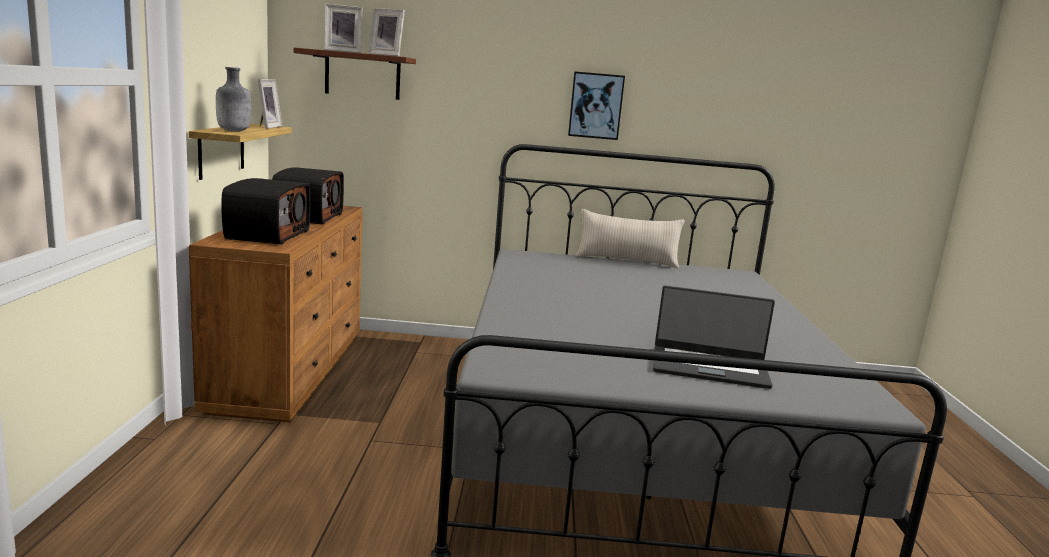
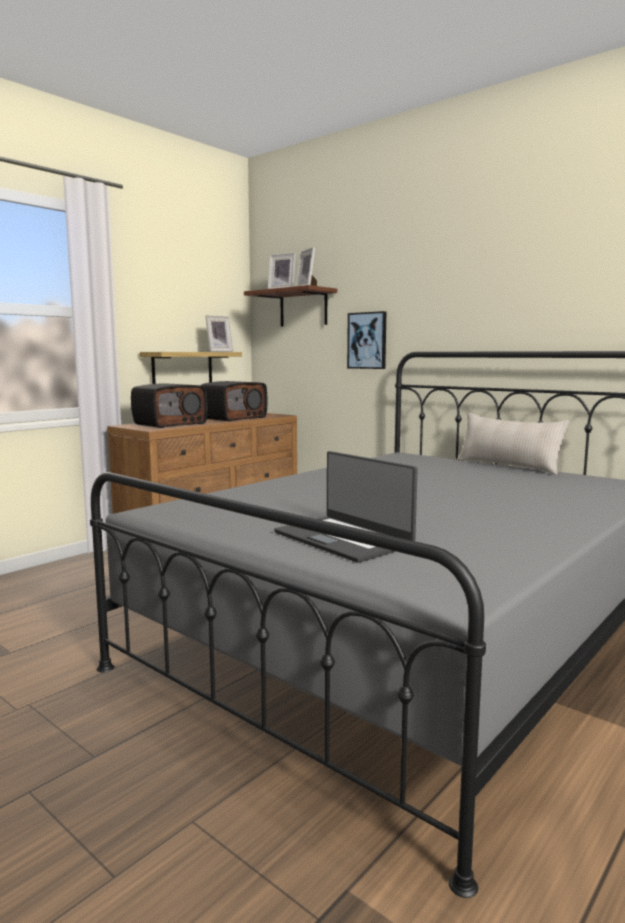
camera: 40 degrees right, 5 degrees down
(233, 131) = (172, 351): grey bottle -> none
(596, 106) = (482, 307): picture -> picture (367, 340)

